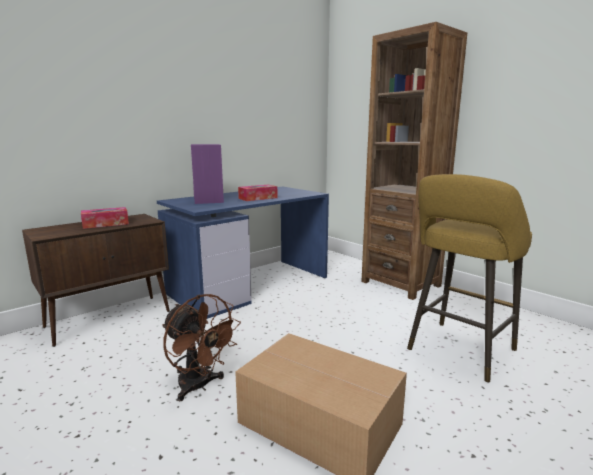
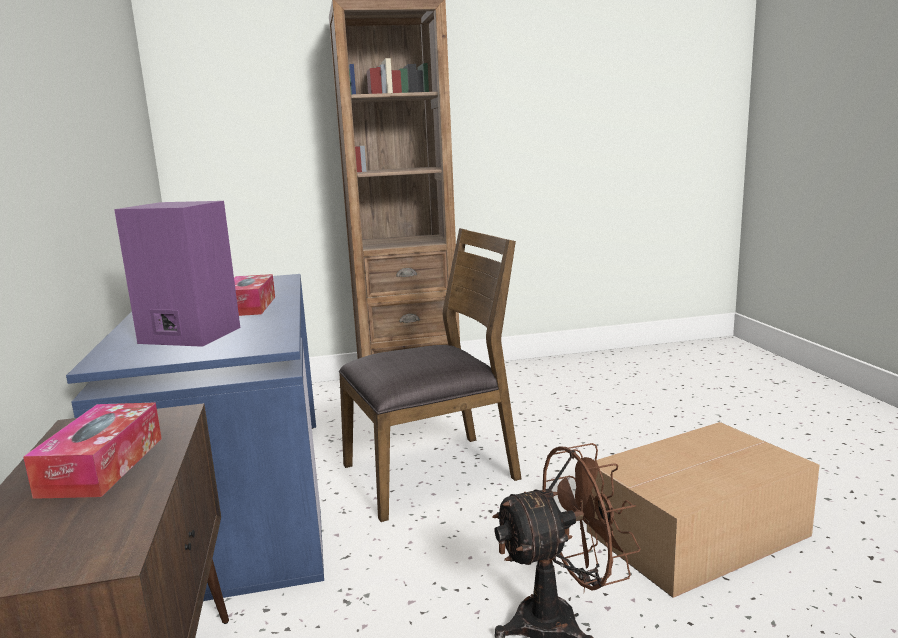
camera: 60 degrees left, 0 degrees up
(310, 317) = (432, 473): none -> brown chair
(458, 351) = (602, 414): yellow stool -> none

